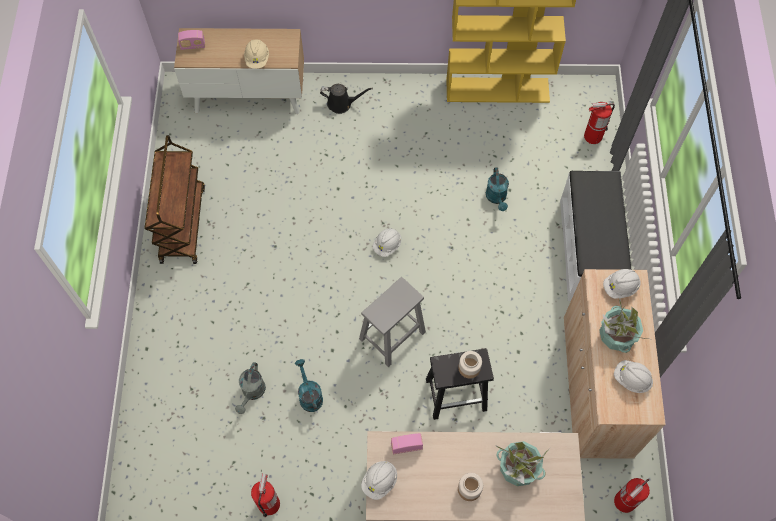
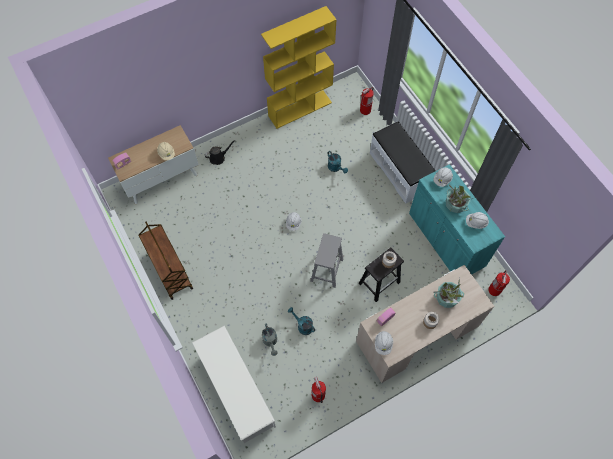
camera: 30 degrees left, 0 degrees up
(166, 434) = (237, 391): none -> white shoe rack
(596, 386) = (446, 240): beige cabinet -> turquoise cabinet

